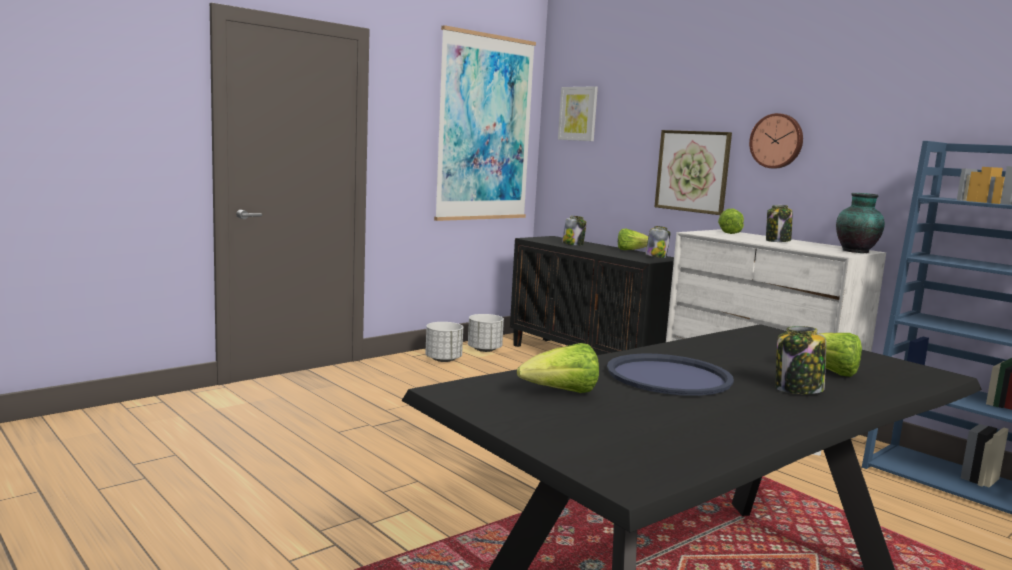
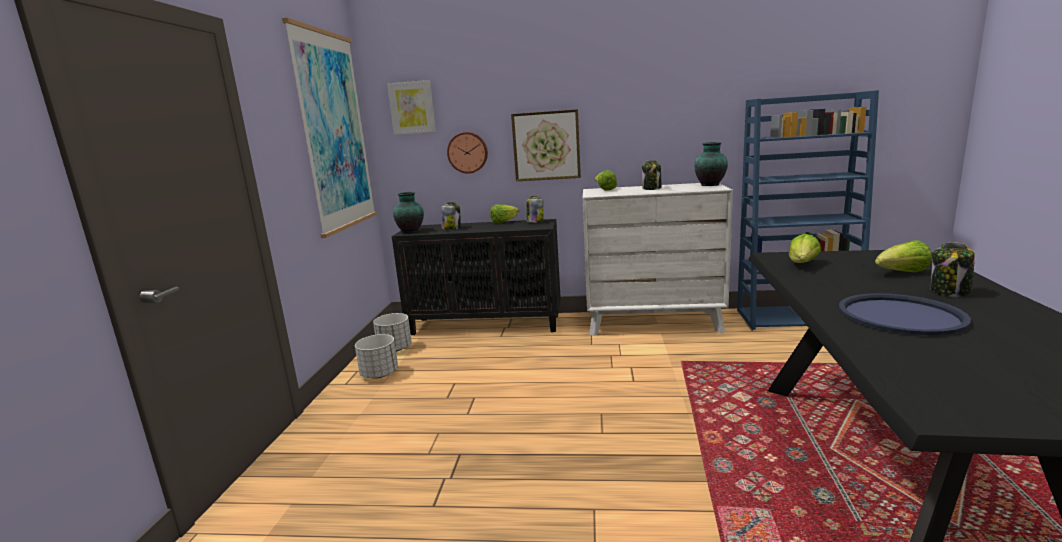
camera: 40 degrees left, 5 degrees up
(537, 239) = (411, 232): none -> vase
(561, 393) = (950, 366): lettuce -> lettuce (802, 265)
(777, 141) = (618, 112): wall clock -> wall clock (468, 152)

